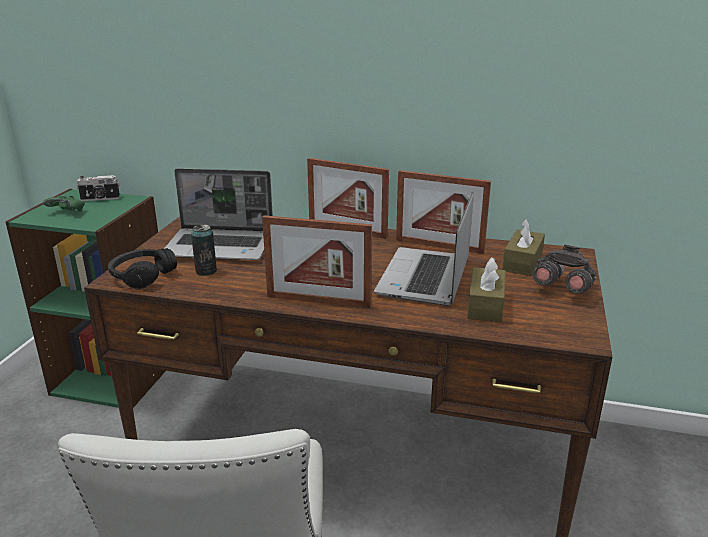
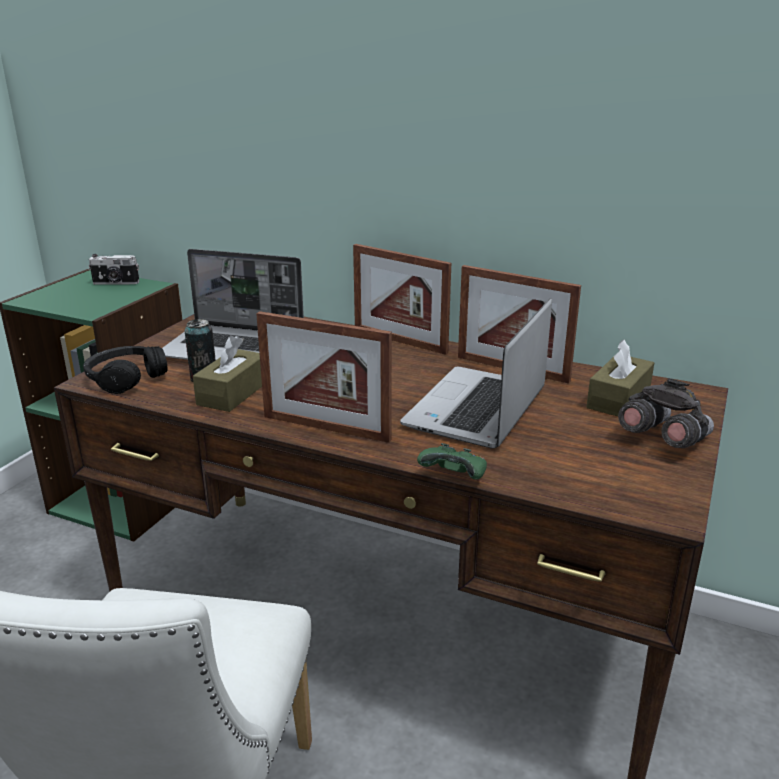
camera: 10 degrees right, 0 degrees up
(68, 212) = (72, 296): green game controller -> green game controller (455, 477)
(485, 305) = (545, 453): brown tissue box -> brown tissue box (233, 393)

